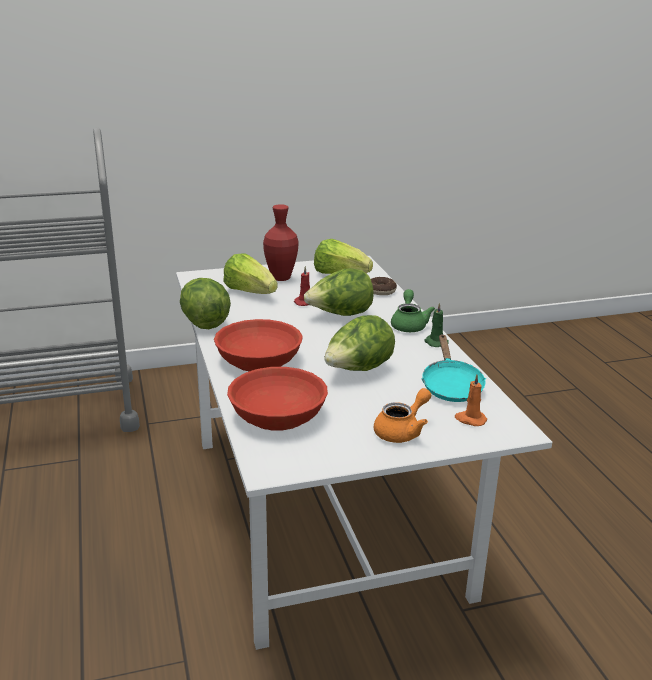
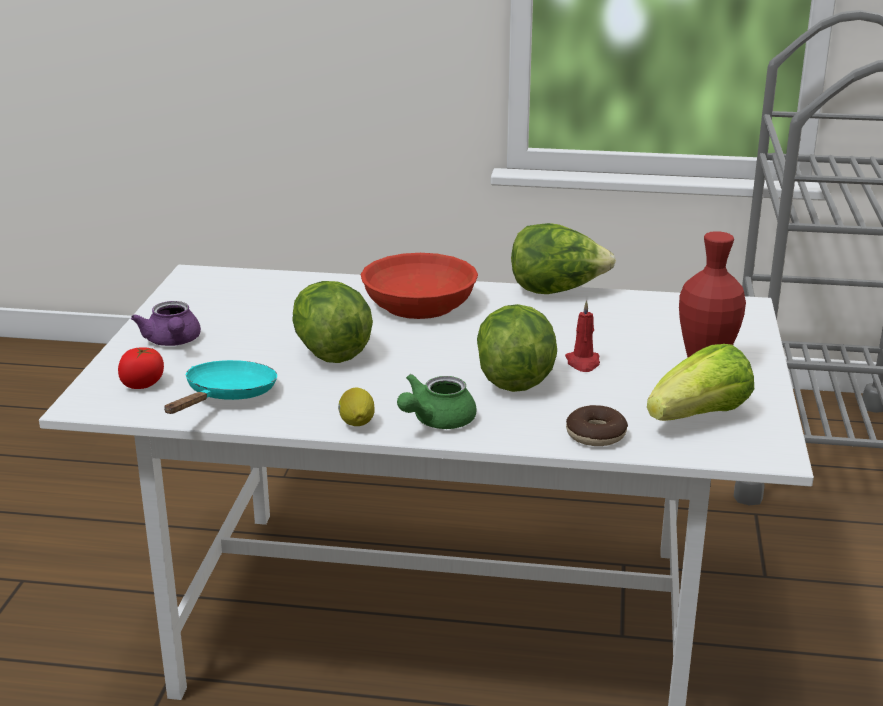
camera: 115 degrees right, 0 degrees up
(250, 292) = (651, 332): lettuce -> none
(277, 414) = (283, 293): red bowl -> none
(402, 431) = (172, 342): orange teapot -> purple teapot
(409, 324) = (436, 421): green teapot -> green teapot turned 105 degrees clockwise
(435, 342) = (356, 424): green candle -> lemon
(450, 386) = (227, 396): turquoise frying pan -> turquoise frying pan turned 90 degrees clockwise
(470, 419) = (143, 384): orange candle -> tomato

